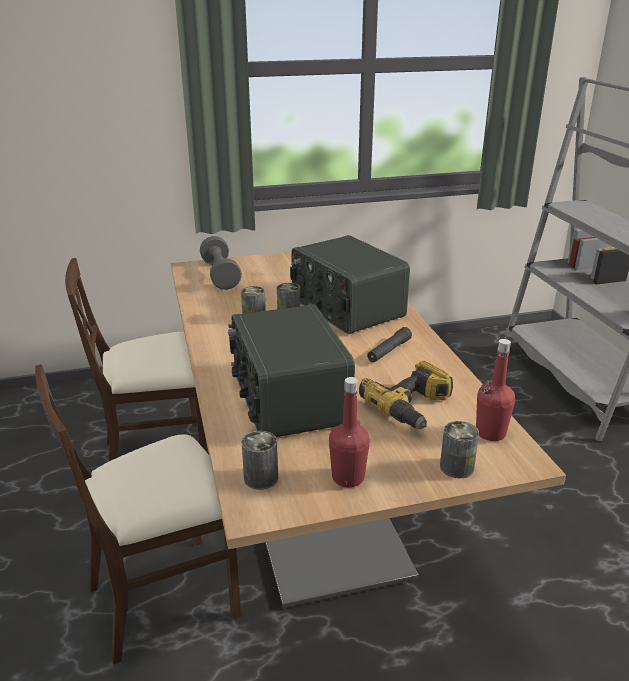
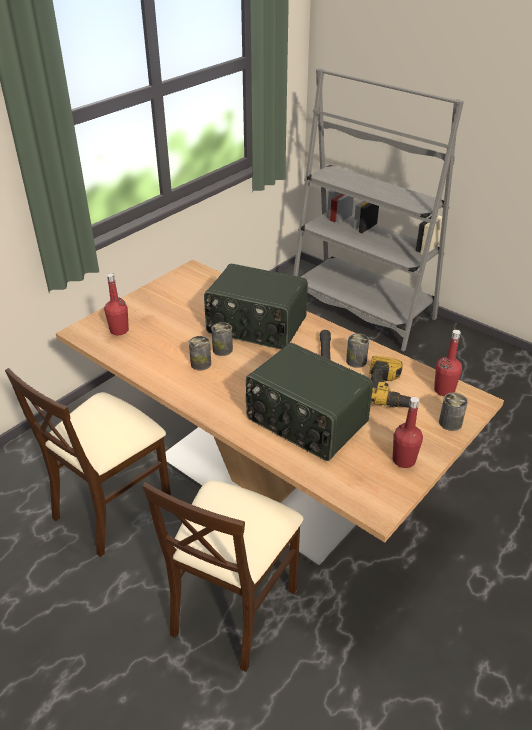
camera: 35 degrees left, 10 degrees up
(220, 275) = (119, 330): grey dumbbell -> red bottle
(261, 478) = (357, 487): can -> can (356, 361)

